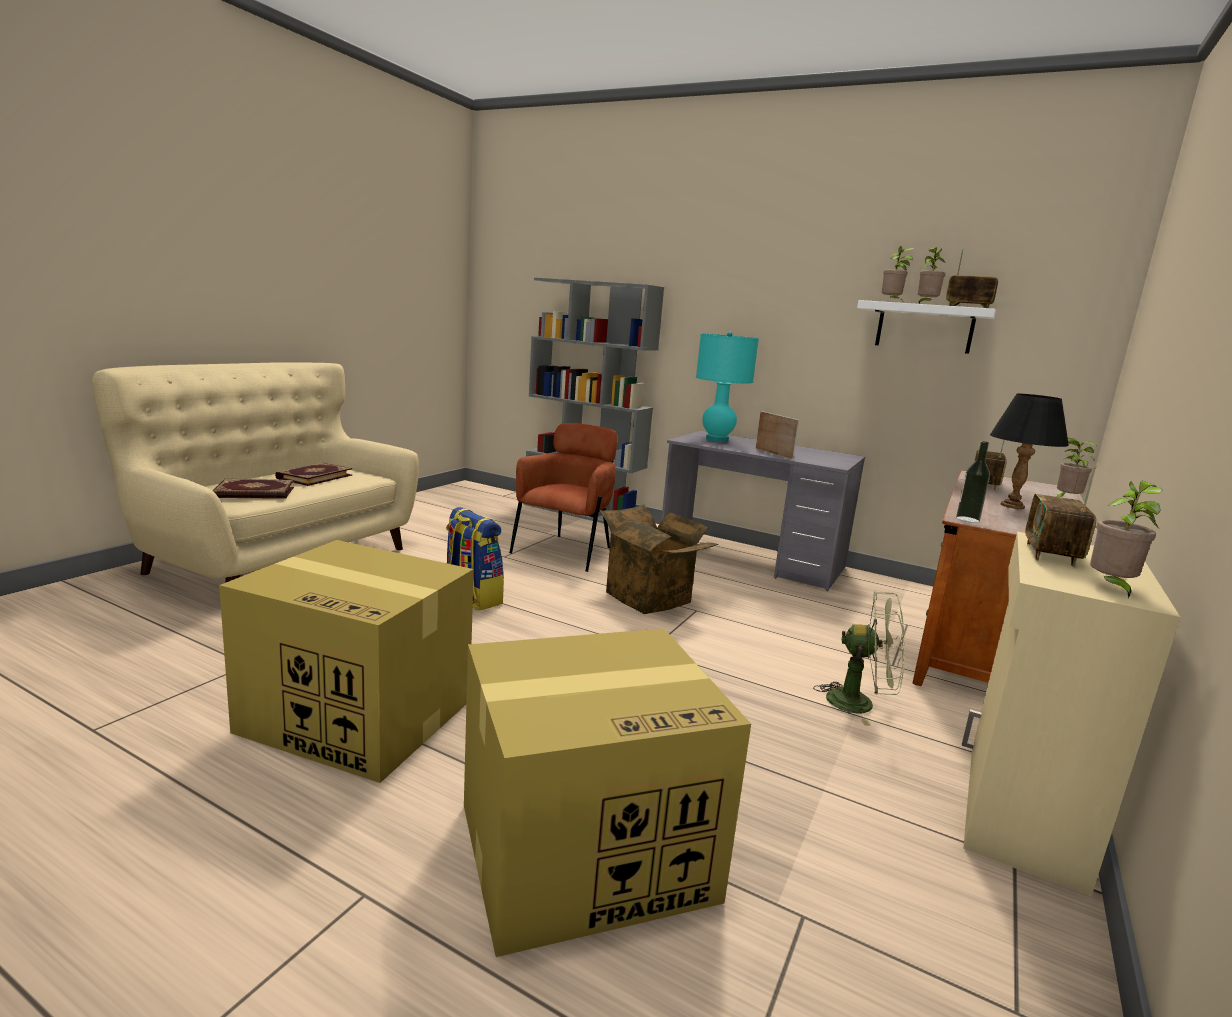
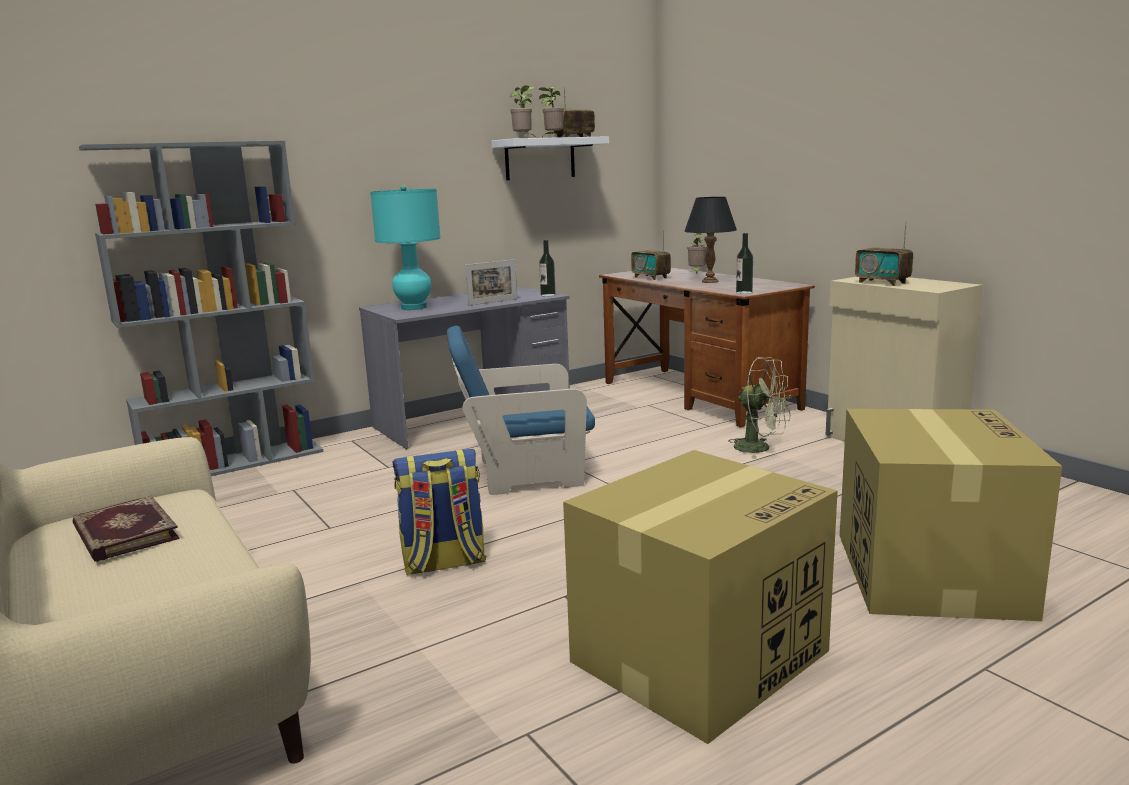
camera: 60 degrees left, 0 degrees up
(254, 493) = (171, 579): book -> none
(566, 552) = (357, 492): brown armchair -> none
(652, 597) = (524, 475): cardboard box -> blue armchair
(773, 453) = (493, 302): picture frame -> picture frame turned 150 degrees clockwise
(835, 464) = (548, 295): none -> bottle
(860, 704) = (760, 448): green fan -> green fan turned 75 degrees clockwise
(1110, 588) = (942, 284): potted plant -> none

